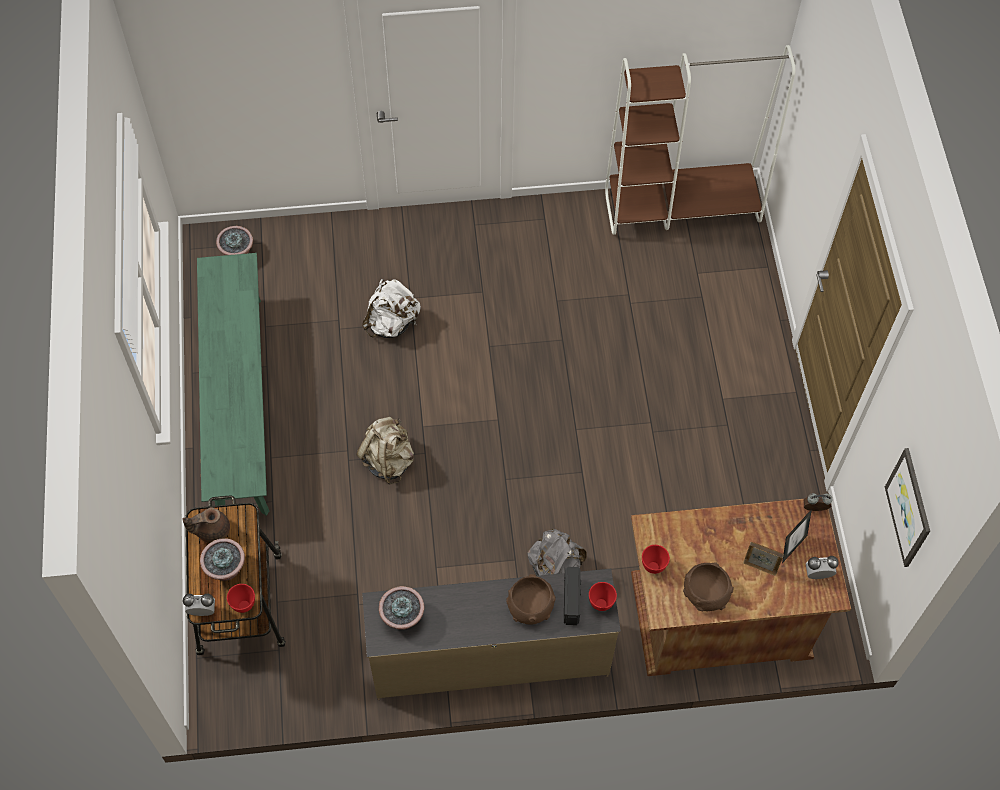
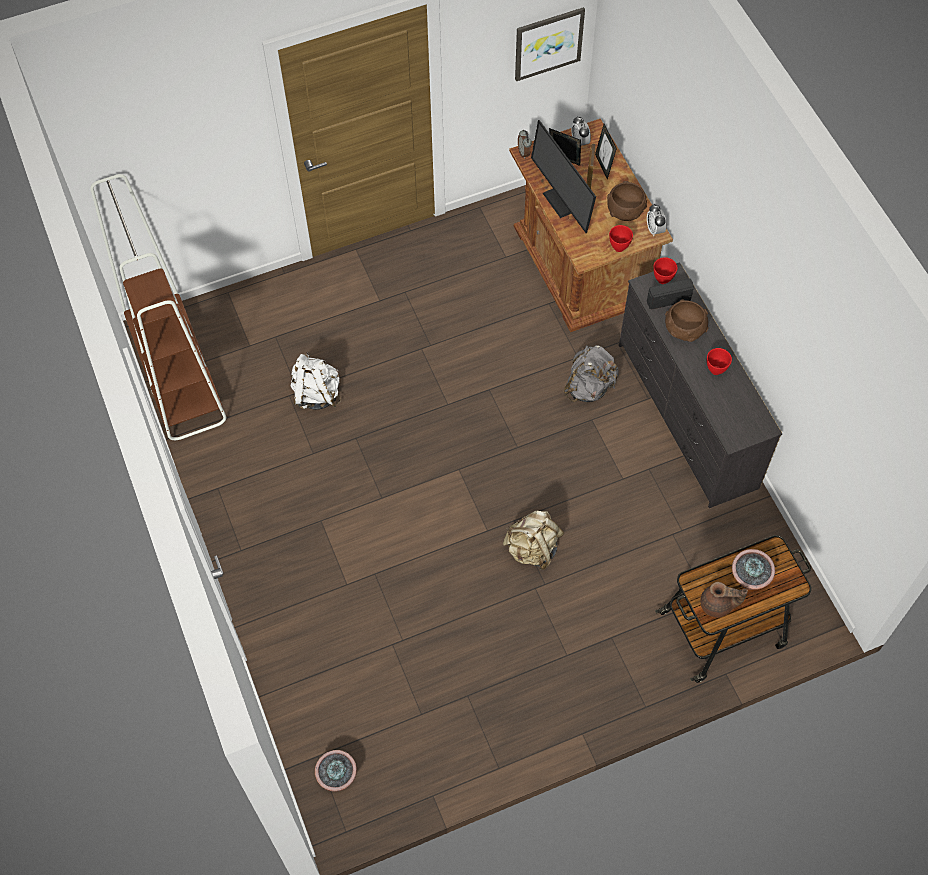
camera: 105 degrees left, 0 degrees up
(202, 611) = (797, 583): alarm clock -> alarm clock (655, 230)
(212, 530) = (717, 605): brown teapot -> brown teapot turned 45 degrees counterclockwise
(239, 404) = (519, 706): green bench -> none
(245, 606) = (777, 549): red bowl -> red bowl (715, 369)
(392, 323) = (381, 592): white backpack -> white backpack (316, 394)
(402, 617) = (736, 417): potted plant -> none
(736, 532) = (565, 199): none -> monitor
(775, 589) = (603, 166): none -> picture frame

